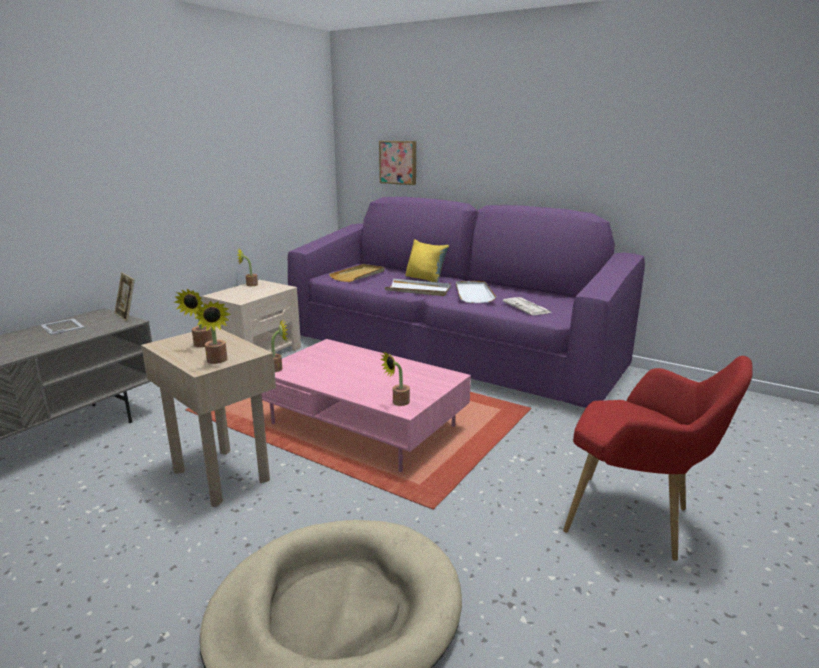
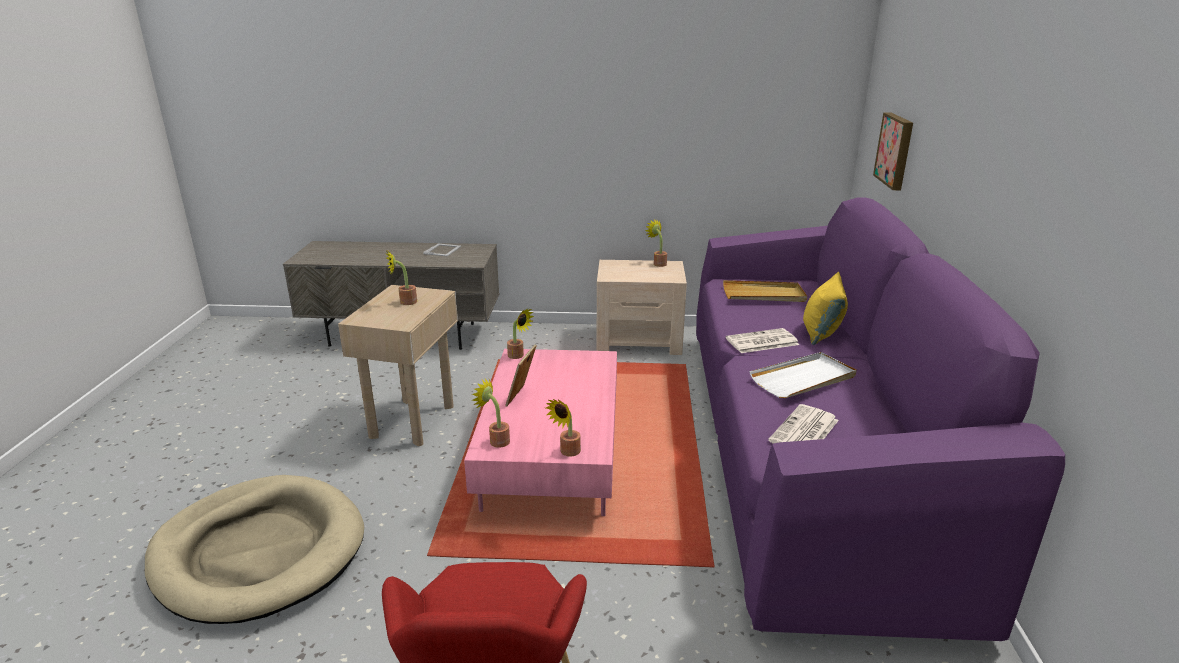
camera: 60 degrees right, 5 degrees up
(127, 316) = (485, 257): picture frame -> picture frame (521, 397)
(217, 361) = (374, 319): potted plant -> potted plant (567, 452)
(418, 290) = (761, 342): white tray -> newspaper

